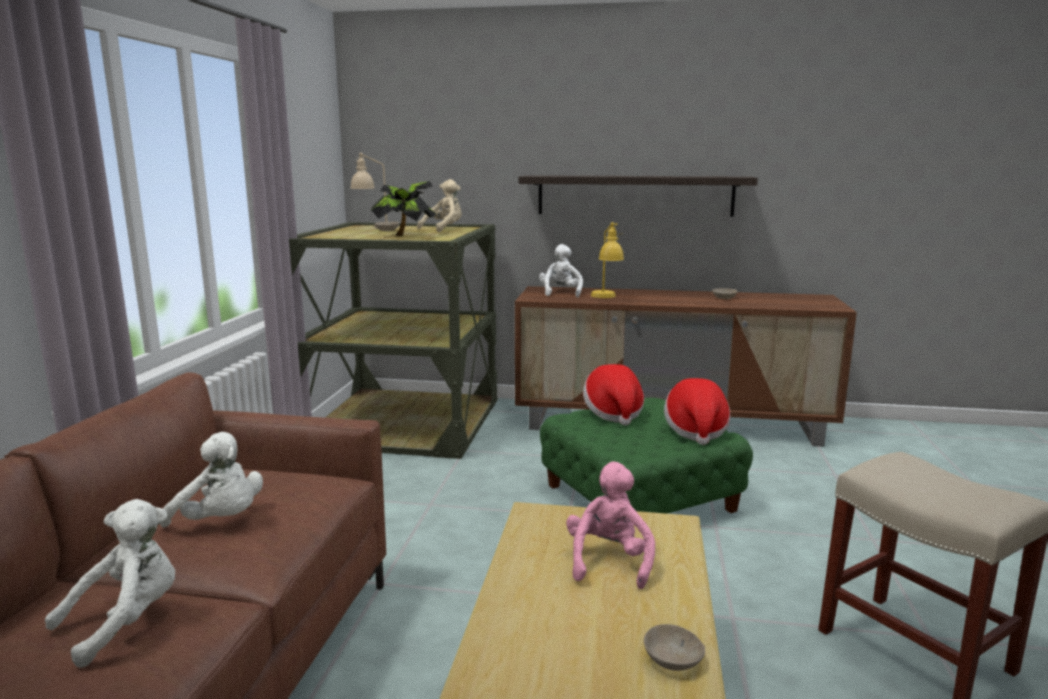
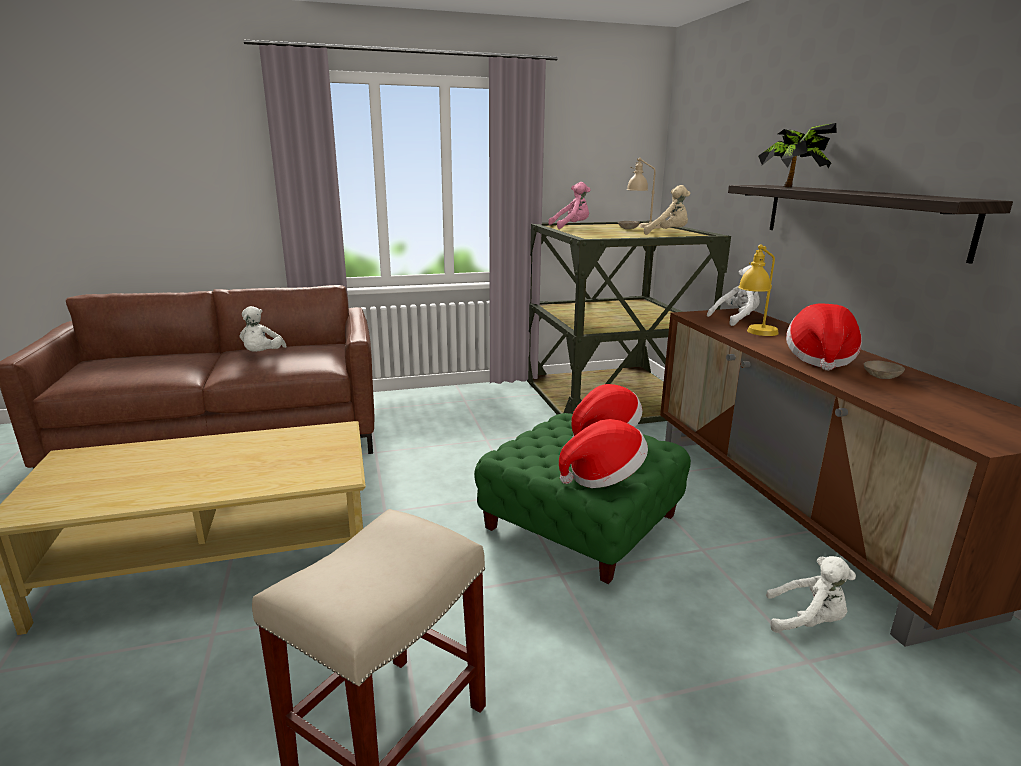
camera: 65 degrees right, 5 degrees up
(127, 621) = (168, 365): white plush toy -> white plush toy (807, 621)
(405, 236) = (605, 233): potted plant -> potted plant (791, 187)
(609, 561) = (275, 461): pink plush toy -> pink plush toy (571, 227)
(670, 660) = (152, 494): beige bowl -> none
(679, 299) = (819, 359): none -> hat

